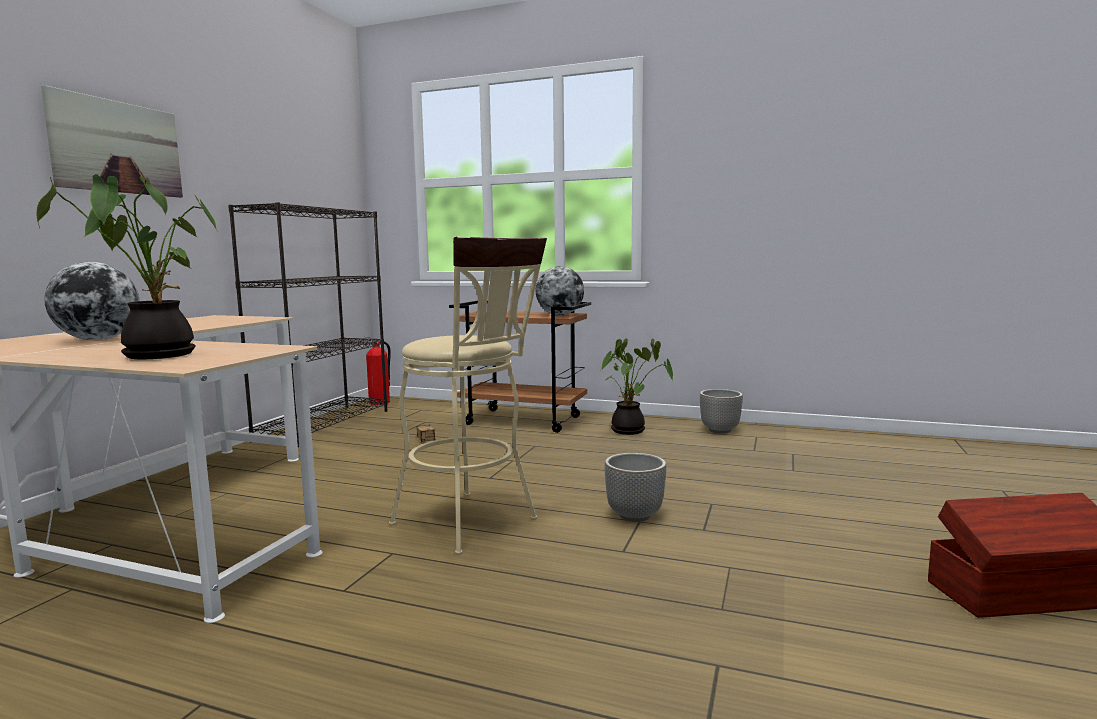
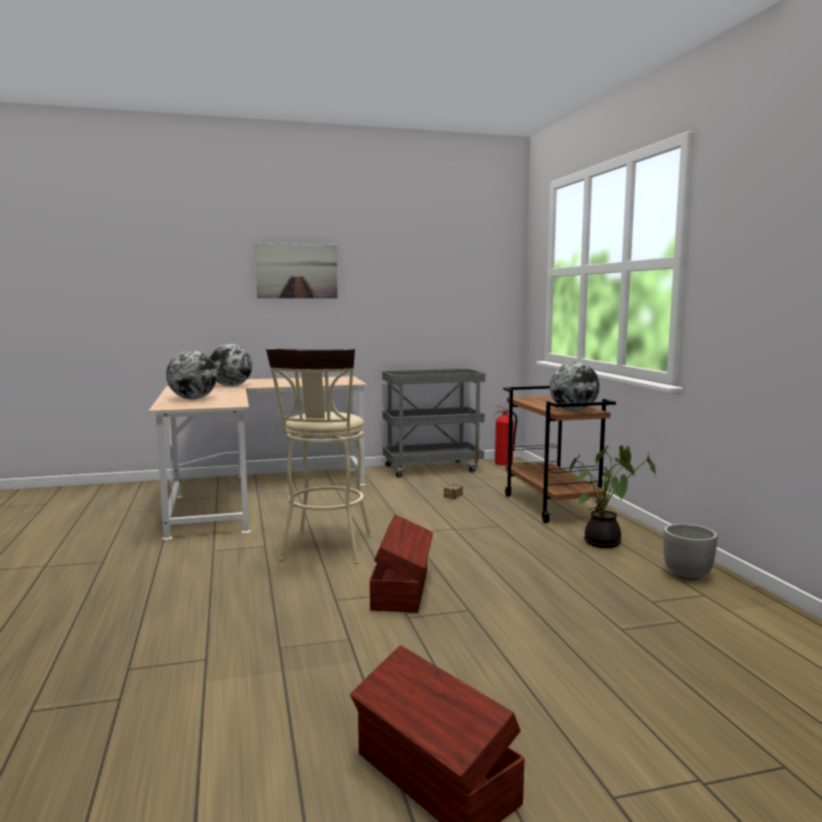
camera: 55 degrees right, 0 degrees up
(155, 355) = (193, 399): potted plant -> globe
(324, 425) = (432, 468): black bookcase -> grey cart
(633, 516) = (402, 589): planter -> brown storage box

